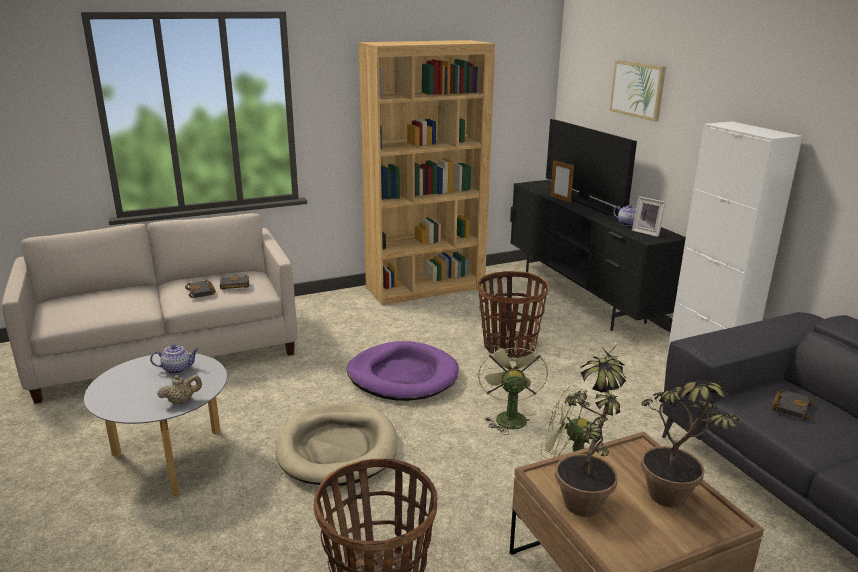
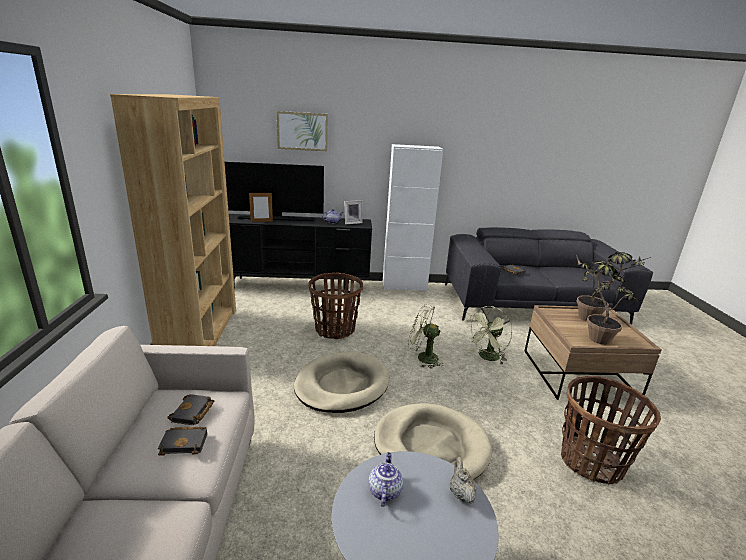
camera: 70 degrees left, 0 degrees up
(402, 376) = (342, 385): purple dog bed -> beige dog bed

